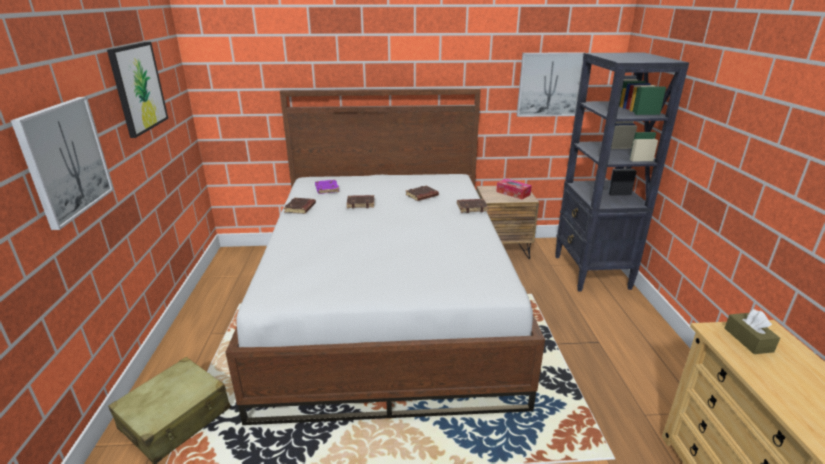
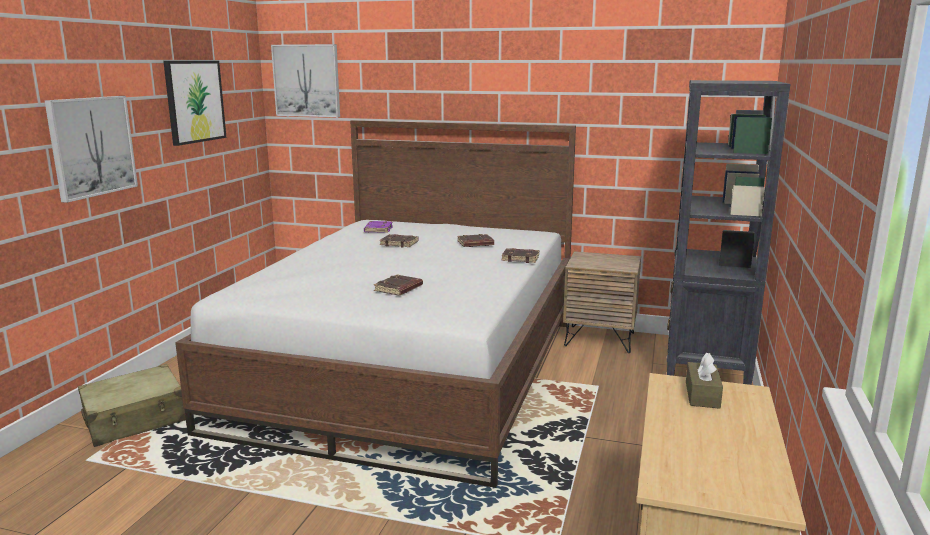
camera: 20 degrees right, 10 degrees down
(300, 208) = (333, 241): brown book -> brown book (399, 289)
(513, 193) = (612, 261): tissue box -> none
(549, 84) = (668, 125): picture -> picture (307, 80)

